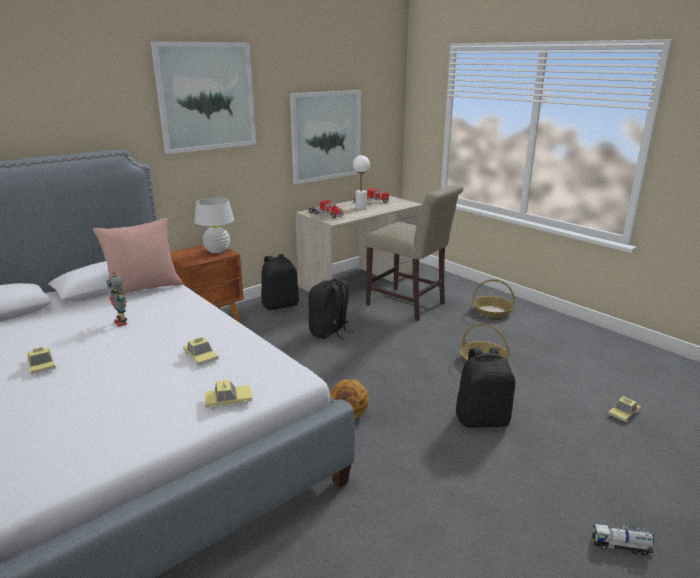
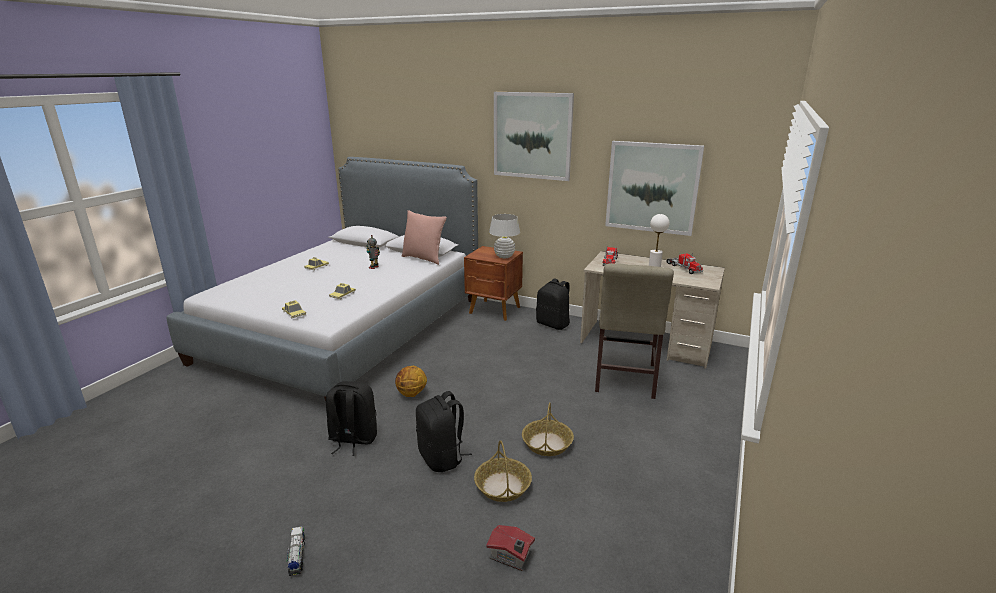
camera: 65 degrees right, 0 degrees up
(329, 332) = (528, 355): black backpack -> black backpack (352, 439)
(492, 311) = (671, 433): basket -> basket (503, 486)
(623, 413) = (511, 557): toy car -> toy house

